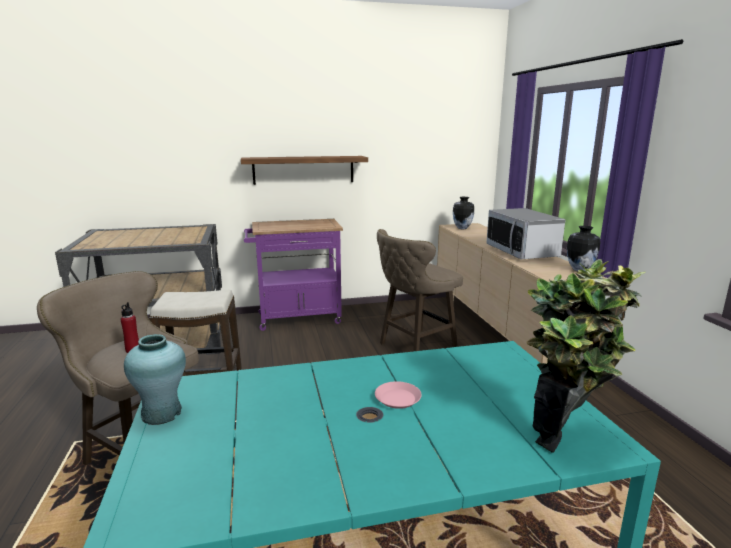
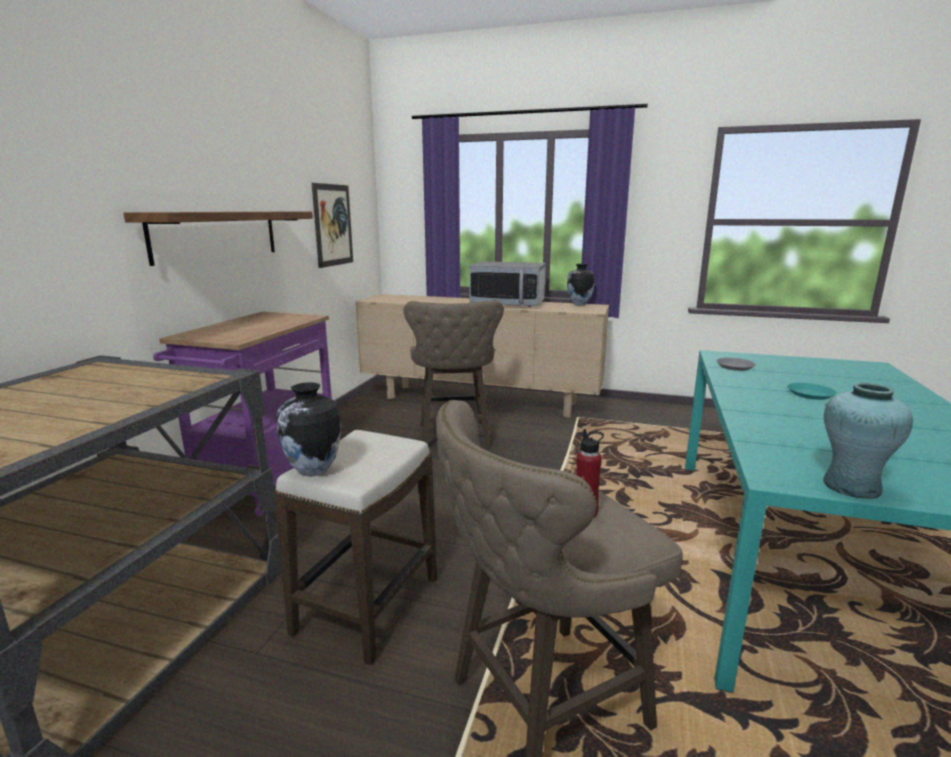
camera: 60 degrees left, 0 degrees up
(398, 398) = (810, 394): pink plate -> turquoise plate
(425, 165) = (333, 225): none -> picture
(462, 228) = (389, 299): vase -> vase (313, 471)
(462, 360) = (734, 367): none -> grey plate
(566, 433) = (860, 369): potted plant -> none

